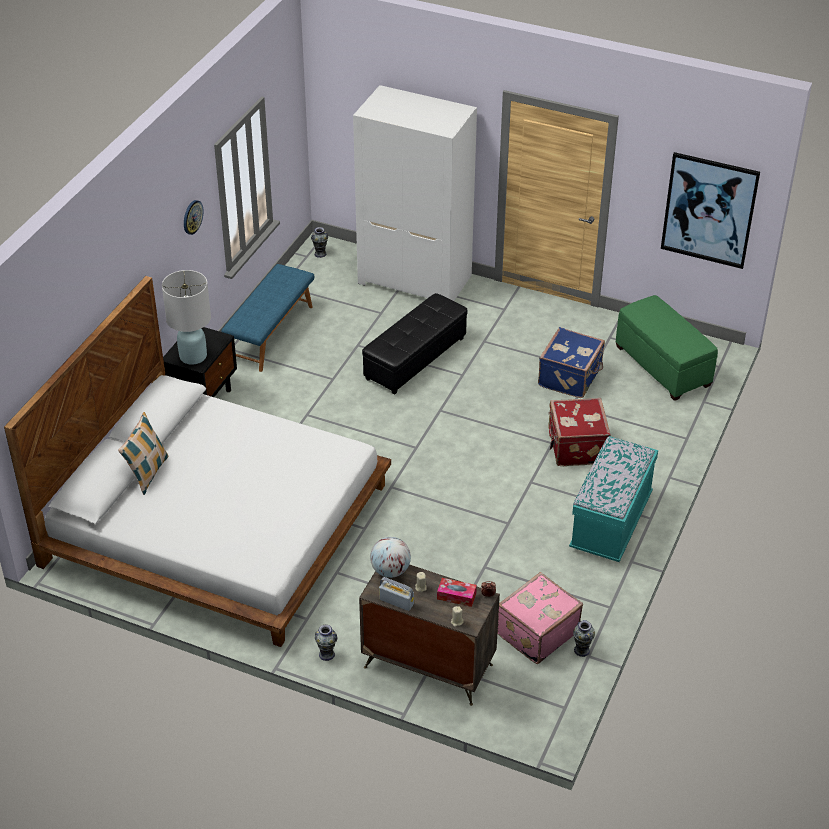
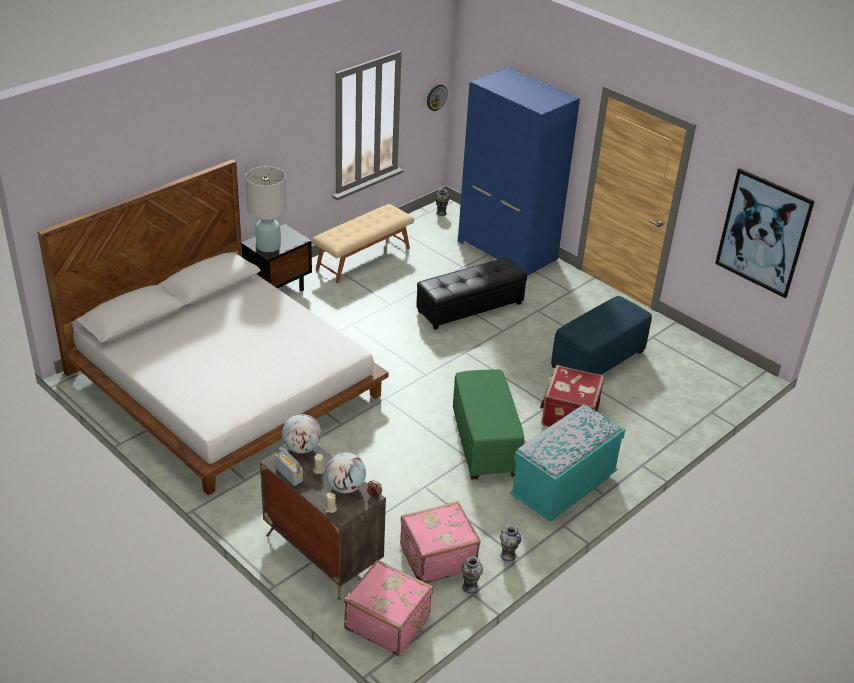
camera: 20 degrees right, 5 degrees down
(147, 473) = (173, 320): pillow -> none
(192, 217) = (298, 128): wall clock -> wall clock (436, 97)
(270, 333) = (363, 258): blue bench -> beige bench
(326, 654) = (242, 514): vase -> vase (508, 555)
(416, 279) = (508, 250): white wardrobe -> blue wardrobe
(456, 596) = (345, 487): tissue box -> globe
(528, 709) = (387, 622): none -> pink suitcase
(571, 377) = (598, 359): blue suitcase -> blue ottoman
(663, 366) = (689, 373): green ottoman -> green ottoman (485, 443)

